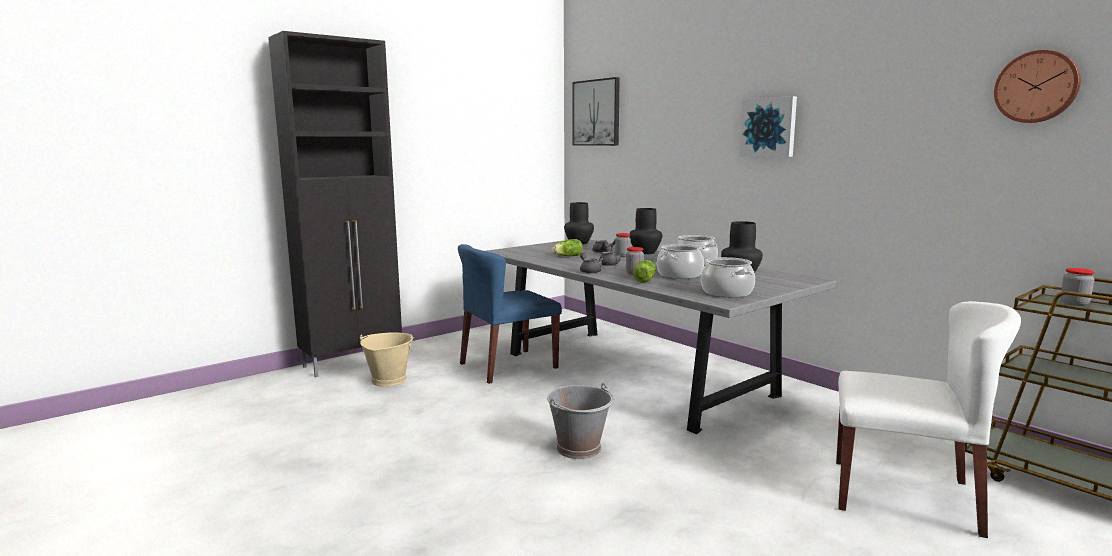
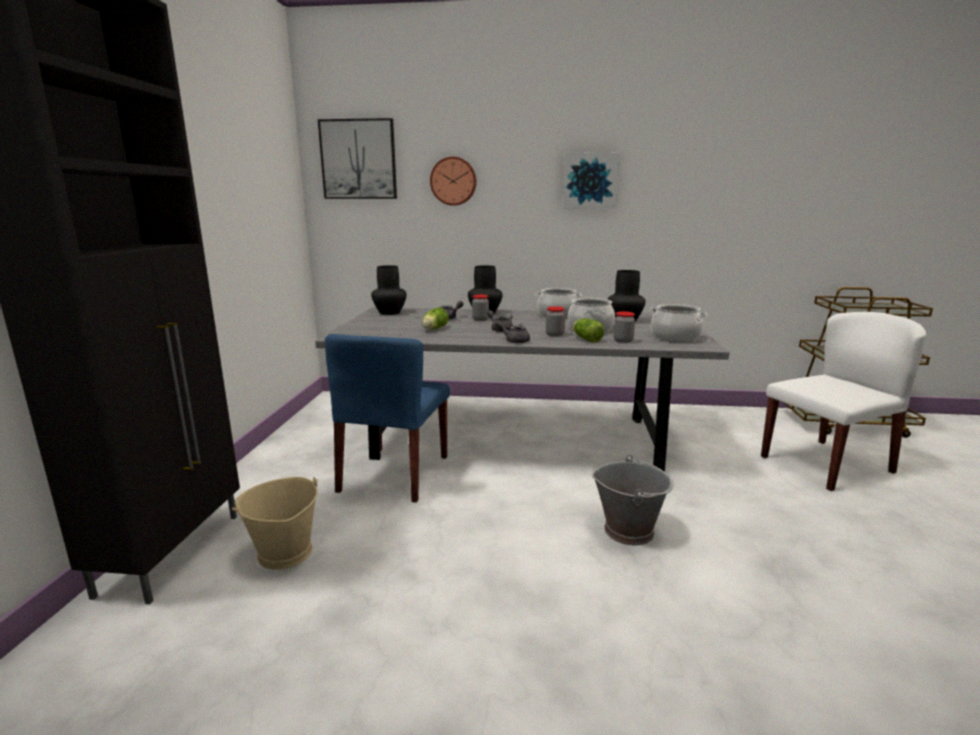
camera: 45 degrees left, 5 degrees up
(1037, 87) = (809, 155): wall clock -> wall clock (453, 181)
(1074, 303) = (846, 305): jar -> jar (623, 341)

